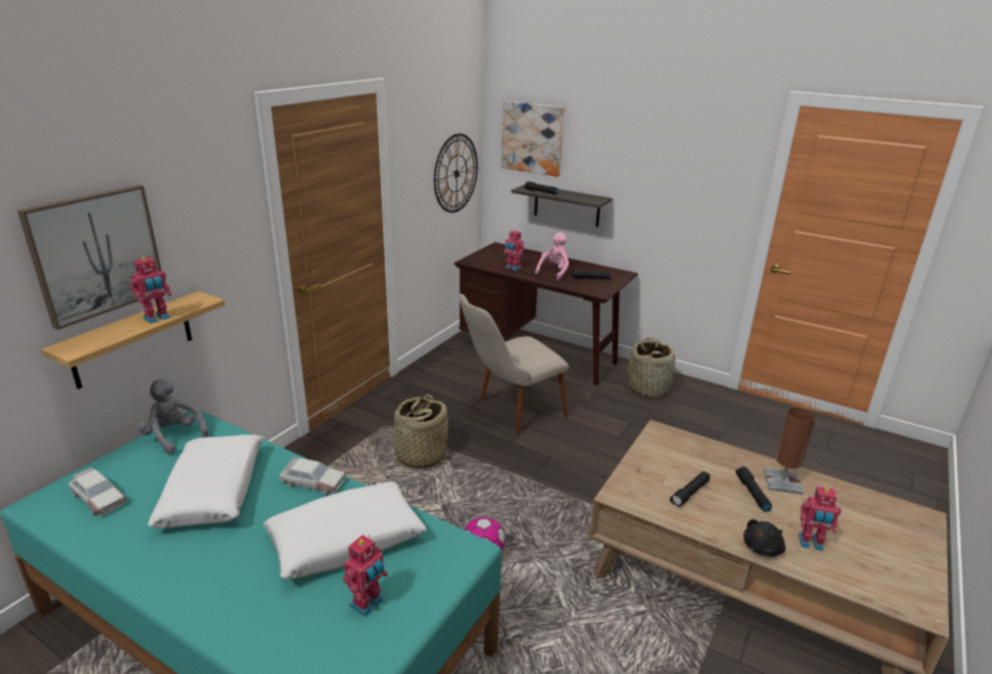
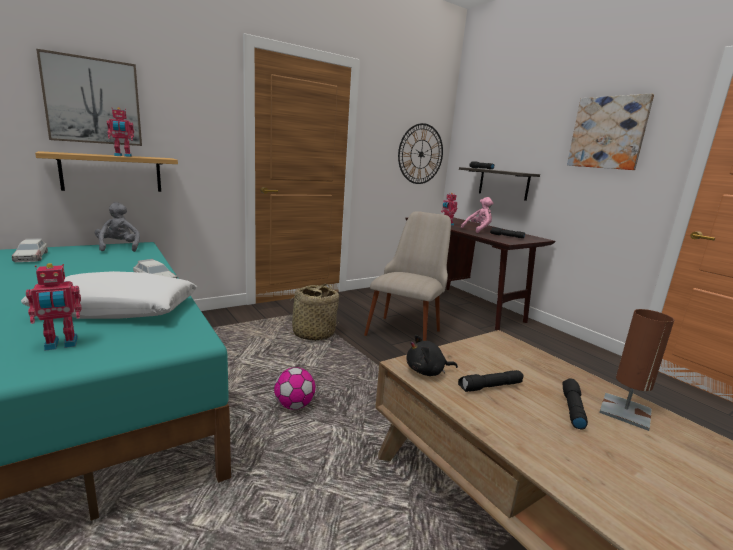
camera: 25 degrees right, 10 degrees down
(213, 490) = (92, 269): white pillow -> none
(510, 412) = (407, 328): beige chair -> beige chair turned 120 degrees clockwise
(532, 138) = (484, 131): picture -> picture (608, 133)
(648, 389) = (545, 343): basket -> none
(763, 548) = (546, 461): black plush toy -> black plush toy (427, 371)
(811, 543) = (627, 482): toy robot -> none

